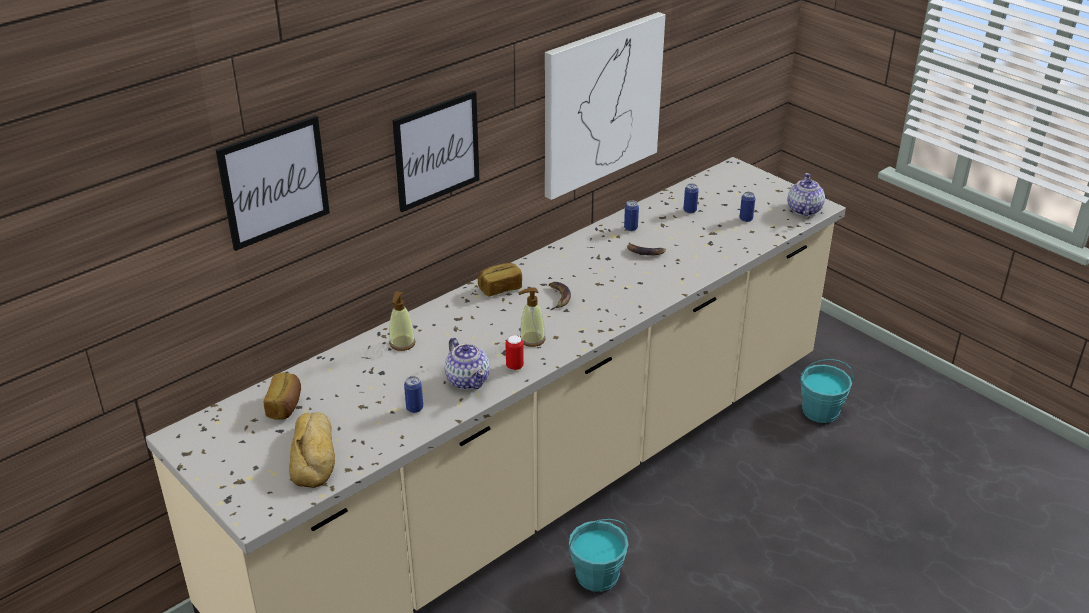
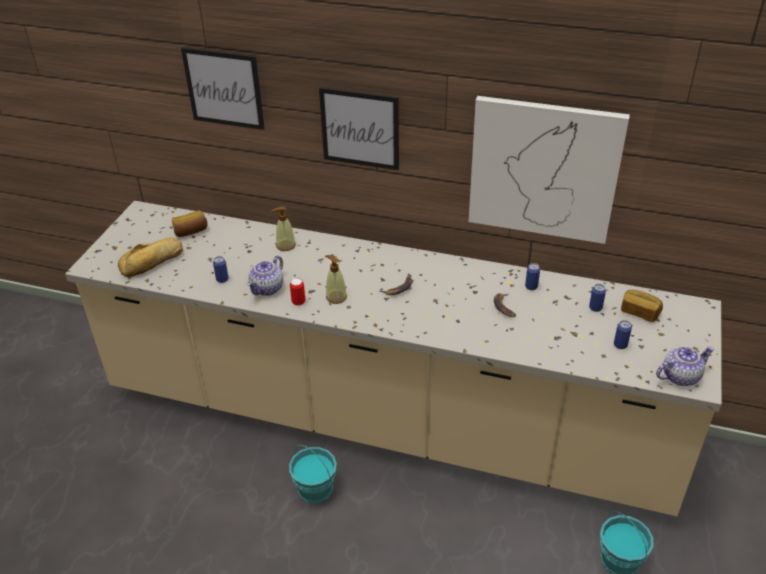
camera: 60 degrees right, 5 degrees up
(500, 288) = (385, 258): bread -> bread (639, 312)

